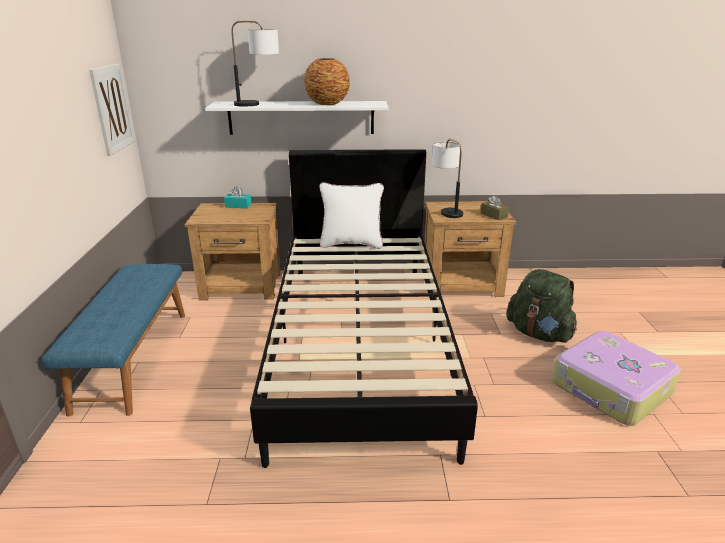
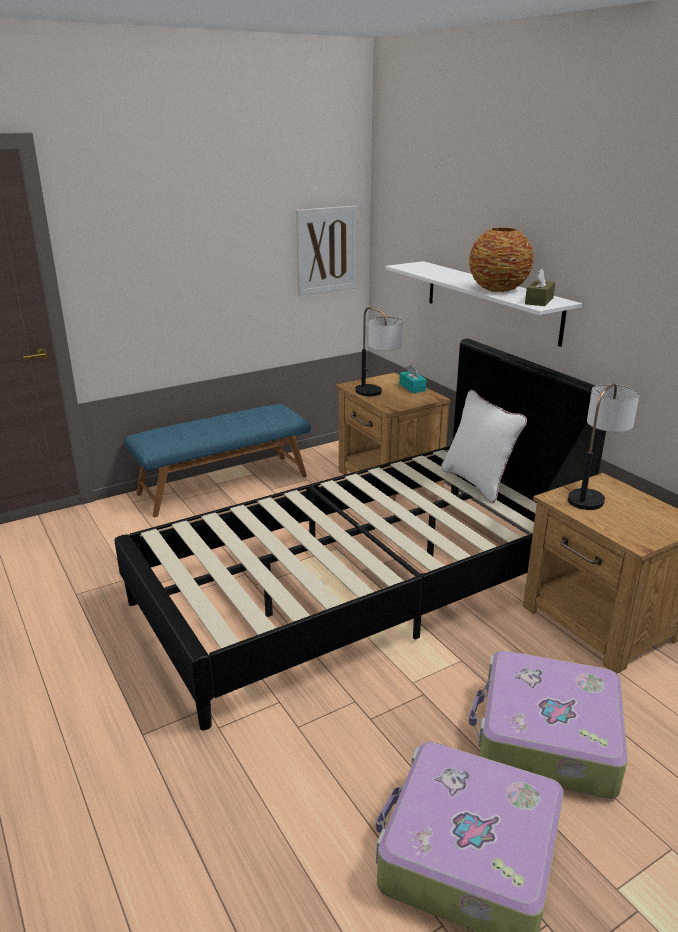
camera: 60 degrees right, 0 degrees up
(259, 104) = (438, 273): table lamp -> table lamp (377, 395)
(493, 215) = (635, 533): brown tissue box -> brown tissue box (539, 301)
(539, 334) = (546, 738): green backpack -> suitcase

